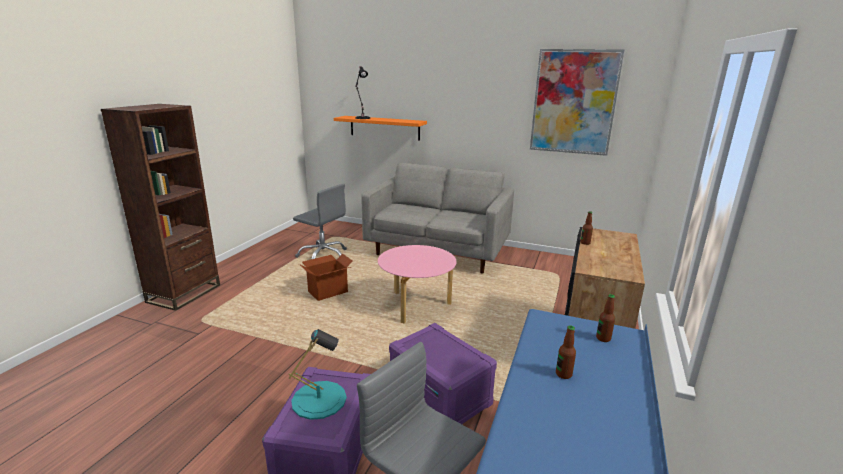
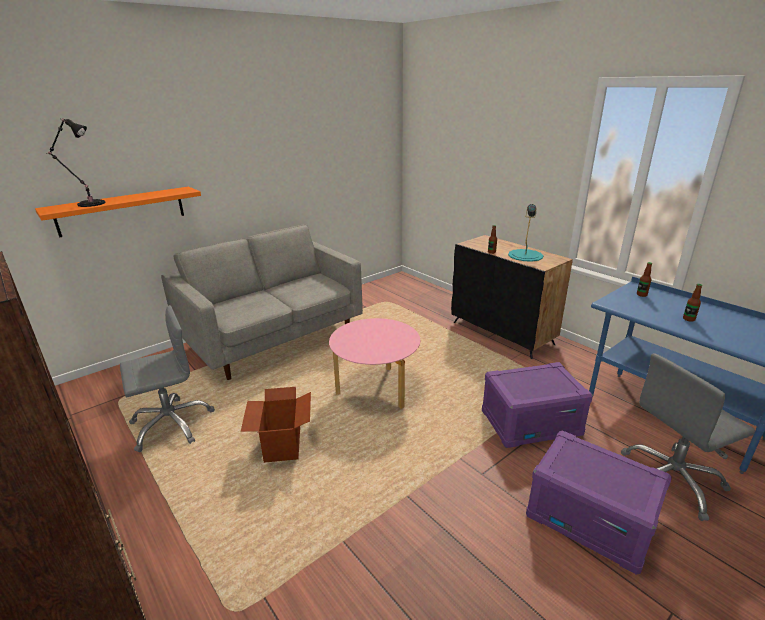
camera: 60 degrees left, 5 degrees up
(319, 399) = (596, 473): turquoise table lamp -> turquoise table lamp (525, 255)
(574, 102) = (342, 136): picture -> none

